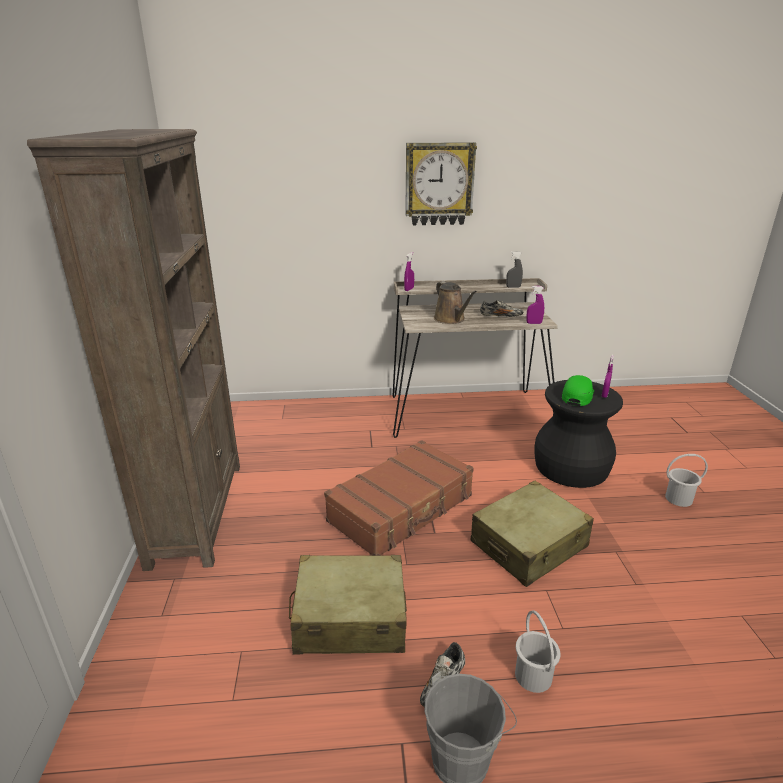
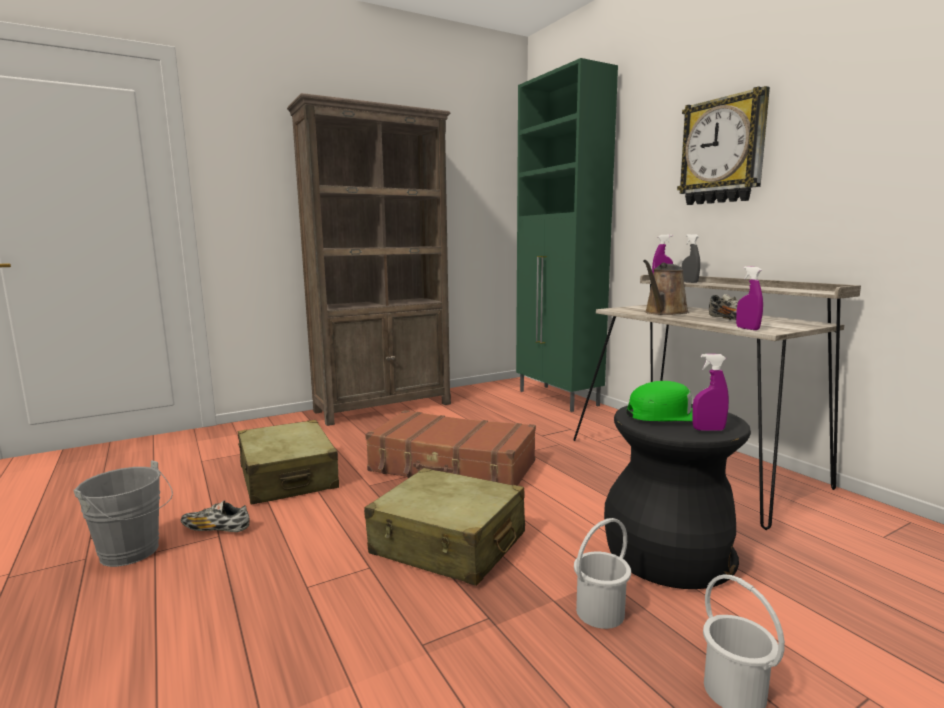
camera: 65 degrees right, 15 degrees down
(294, 410) = (558, 398): none -> green cabinet
(513, 287) = (791, 290): grey spray bottle -> grey spray bottle (689, 282)
(533, 676) = (228, 576): white bucket -> white bucket (599, 612)

